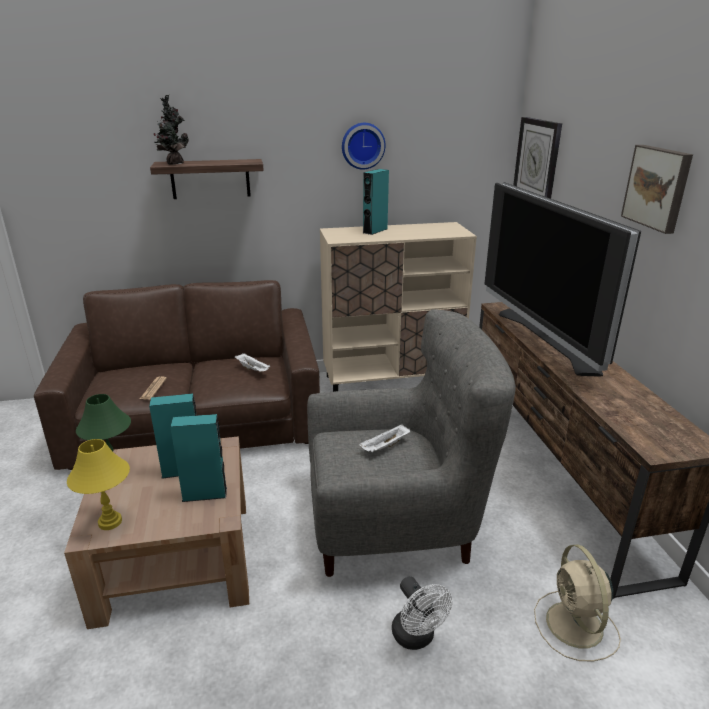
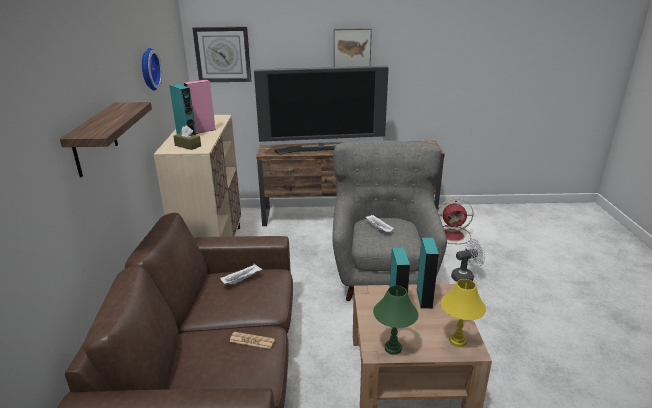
camera: 80 degrees left, 0 degrees up
(174, 163) = (96, 129): potted plant -> none
(347, 234) = (188, 146): none -> brown tissue box
(401, 233) = (203, 131): none -> pink speaker
(575, 627) = (453, 235): beige fan -> red fan

